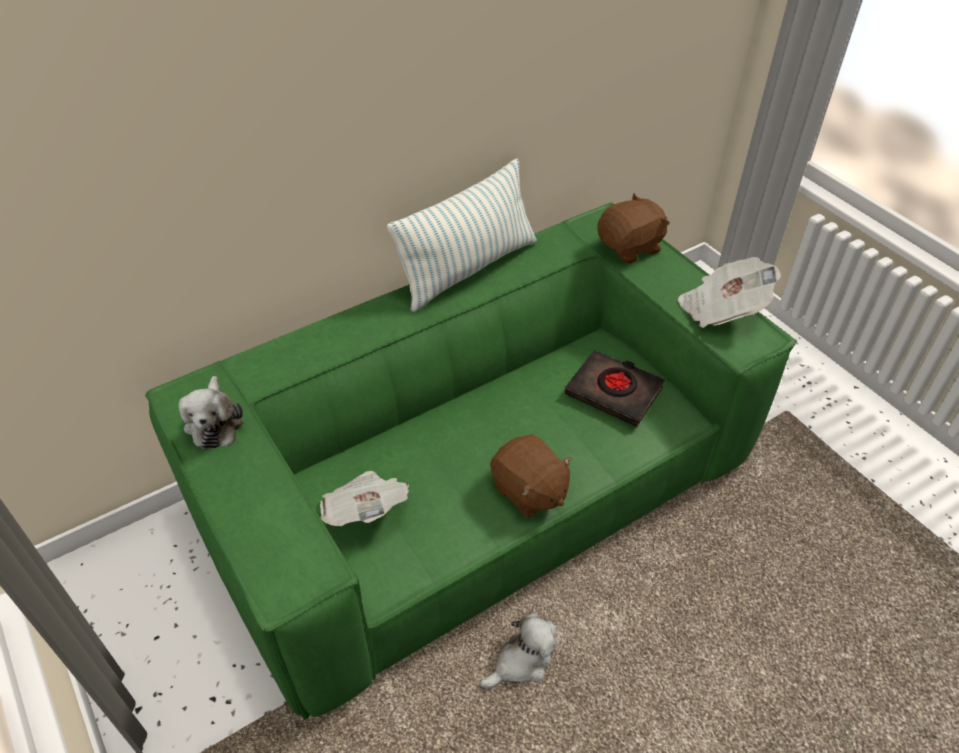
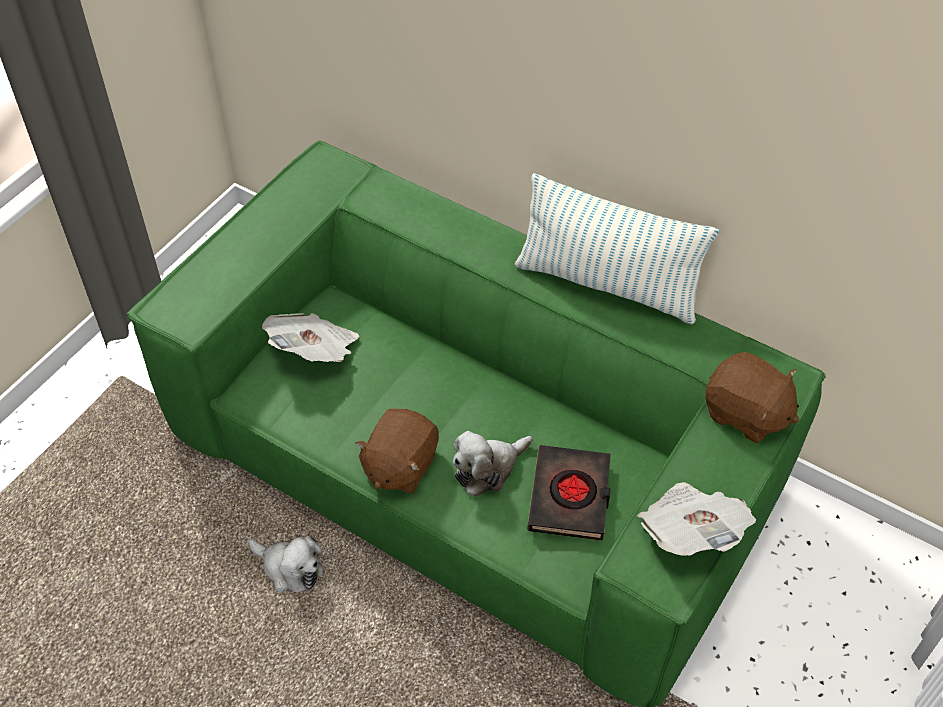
camera: 65 degrees right, 5 degrees up
(215, 422) = (305, 195): plush toy -> plush toy (488, 468)

